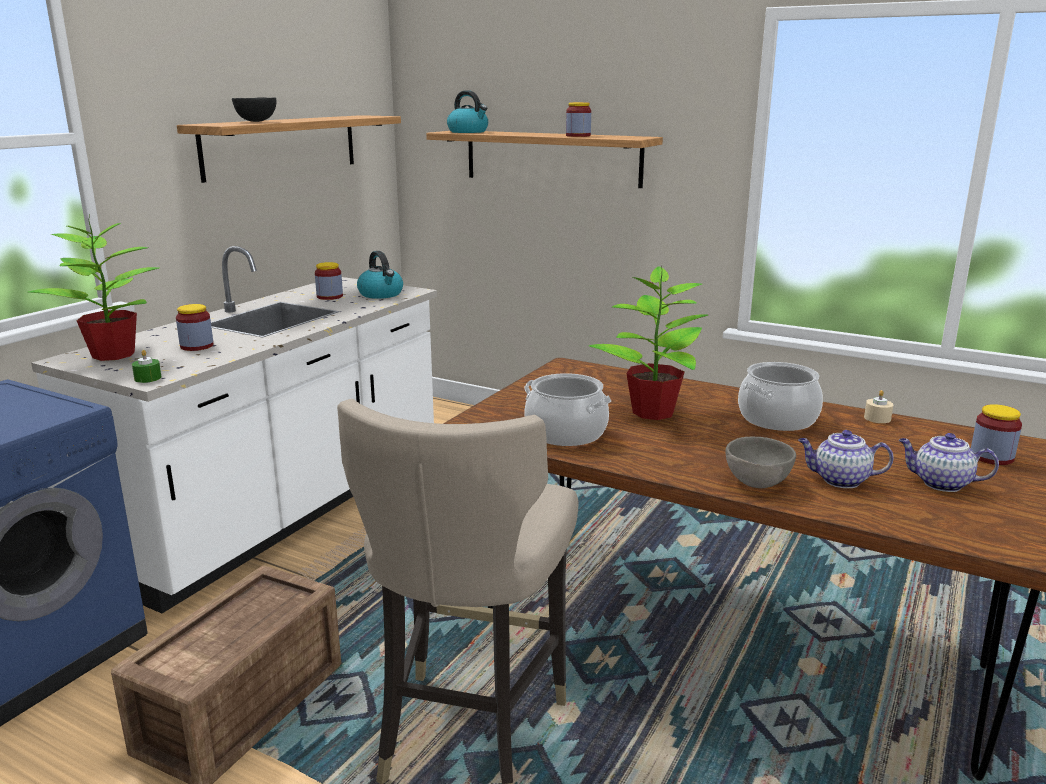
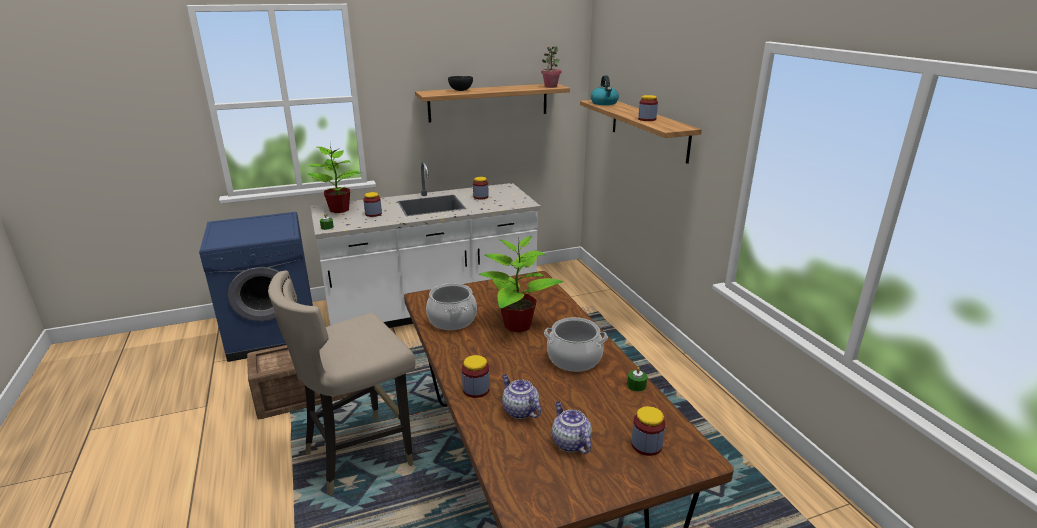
camera: 40 degrees right, 5 degrees up
(371, 116) = (550, 86): none -> potted plant
(381, 294) = (506, 202): kettle -> none
(756, 482) = (476, 389): grey bowl -> jar
(877, 418) = (636, 385): beige candle -> green candle

